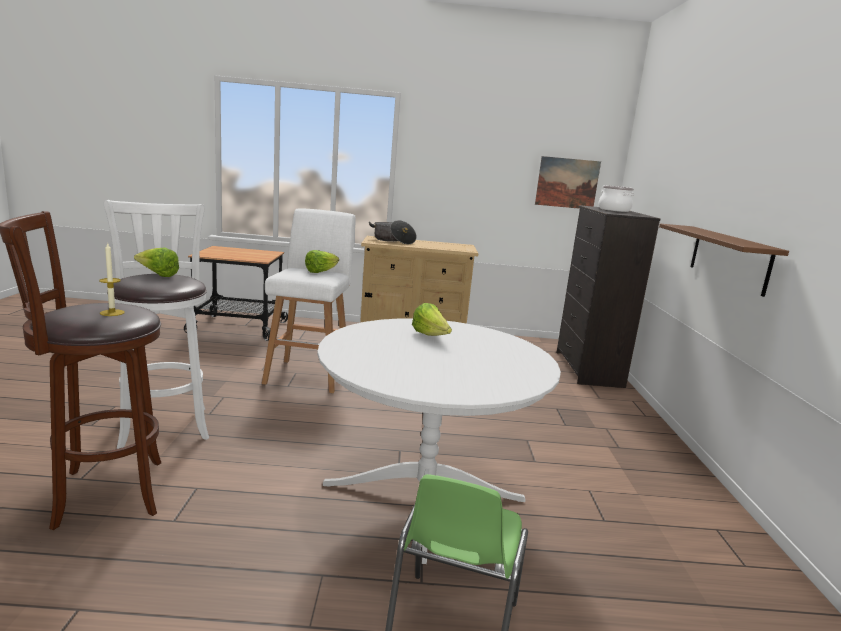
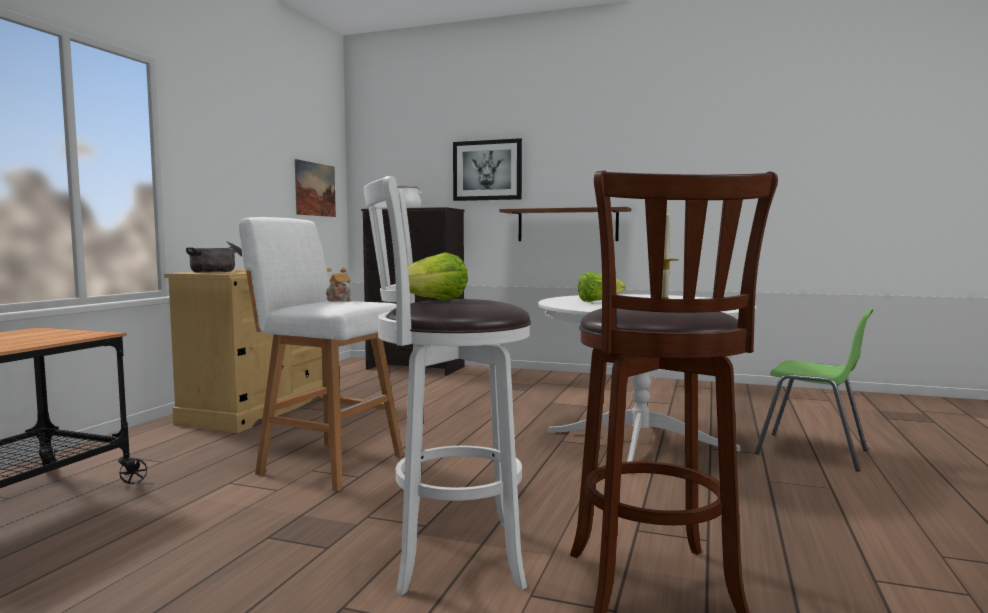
camera: 70 degrees left, 10 degrees down
(321, 272) = (338, 300): lettuce -> teapot
(691, 174) = (487, 170): none -> picture

